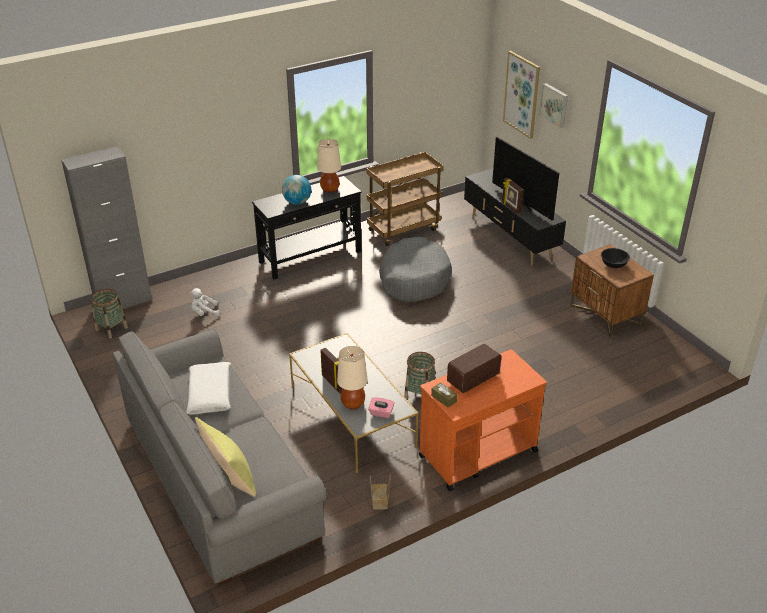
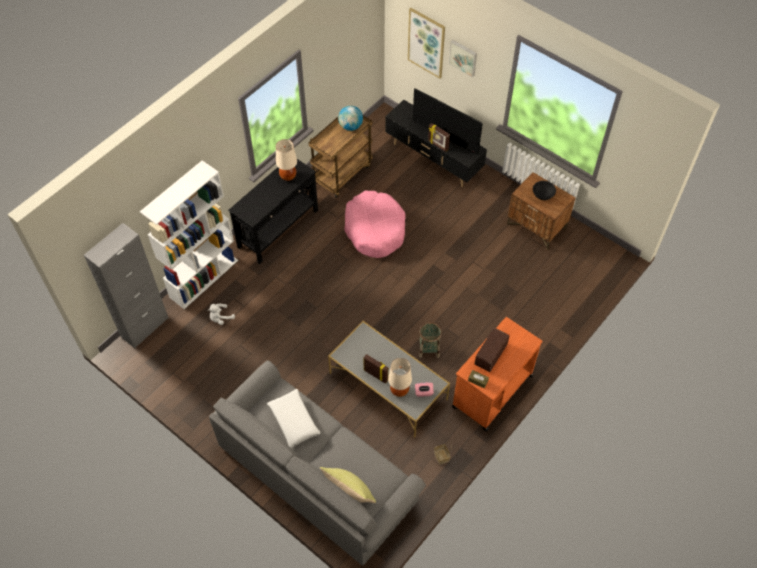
camera: 20 degrees left, 20 degrees up
(111, 328) = (151, 359): basket -> none
(209, 278) = (204, 278): none -> white bookcase
(297, 202) = (268, 200): globe -> globe (351, 126)
(414, 279) = (375, 229): grey dog bed -> pink dog bed

